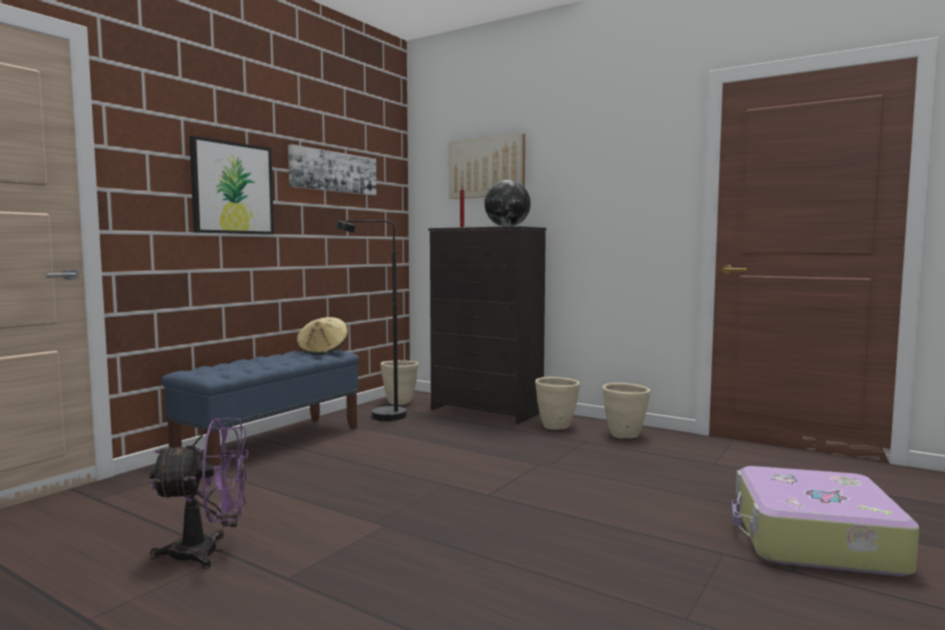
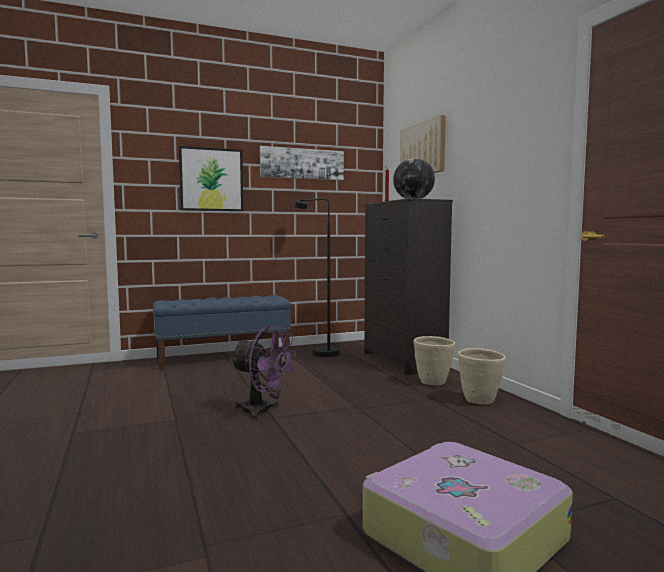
camera: 35 degrees right, 0 degrees up
(208, 552) = (74, 408): purple fan -> purple fan (263, 412)
(323, 351) = (268, 297): beige hat -> none
(399, 402) = (353, 346): beige planter -> none

